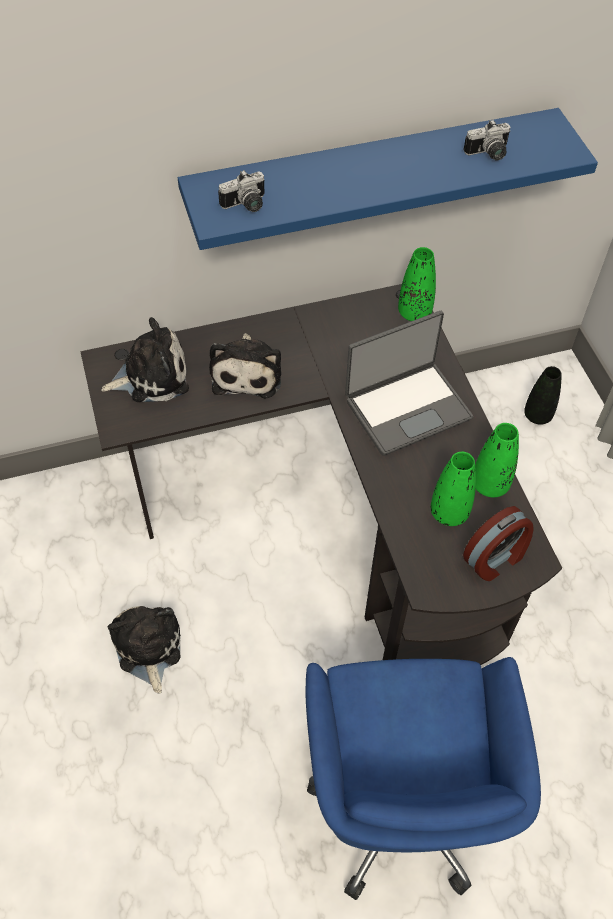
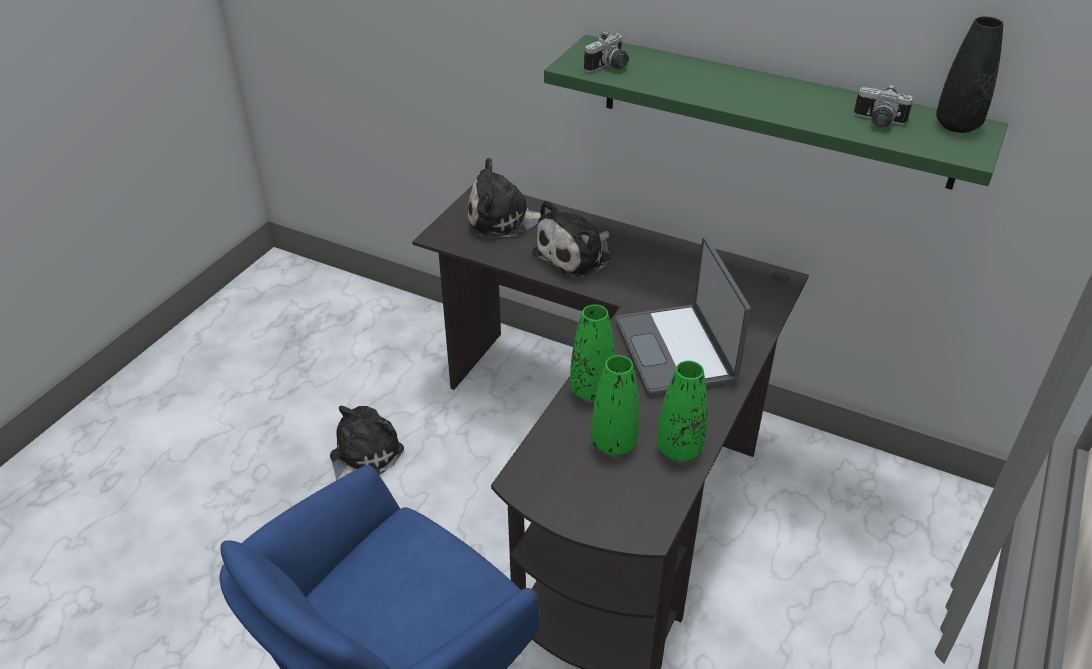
camera: 45 degrees right, 15 degrees down
(151, 375) = (503, 219): plush toy -> plush toy turned 150 degrees clockwise
(246, 205) = (609, 67): camera -> camera turned 60 degrees counterclockwise
(372, 170) = (774, 111): blue shelf -> green shelf
(407, 407) = (677, 351): laptop -> laptop turned 60 degrees clockwise
(414, 313) = (773, 293): green vase -> green vase (591, 391)
(495, 558) = (610, 503): alarm clock -> none
(537, 416) = (904, 524): black vase -> black vase (957, 125)

